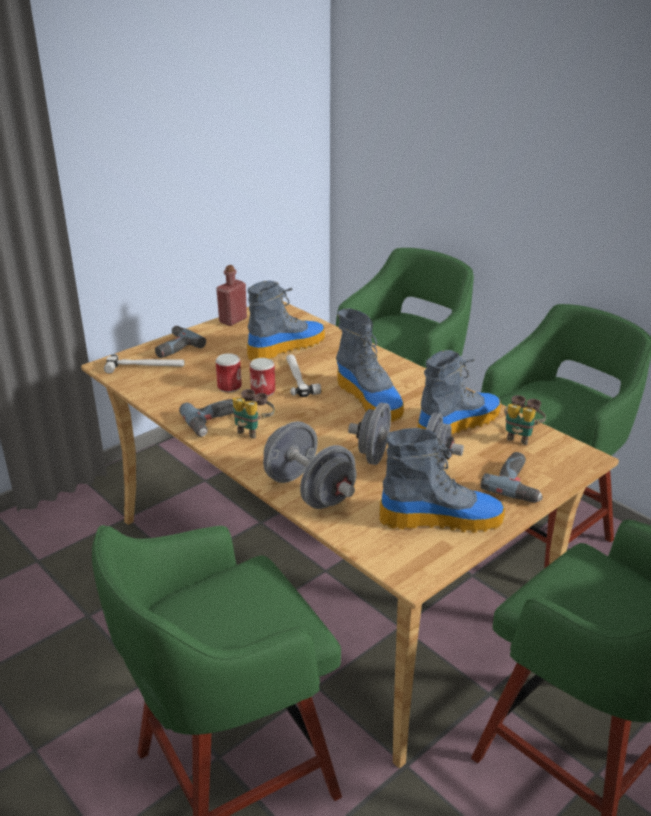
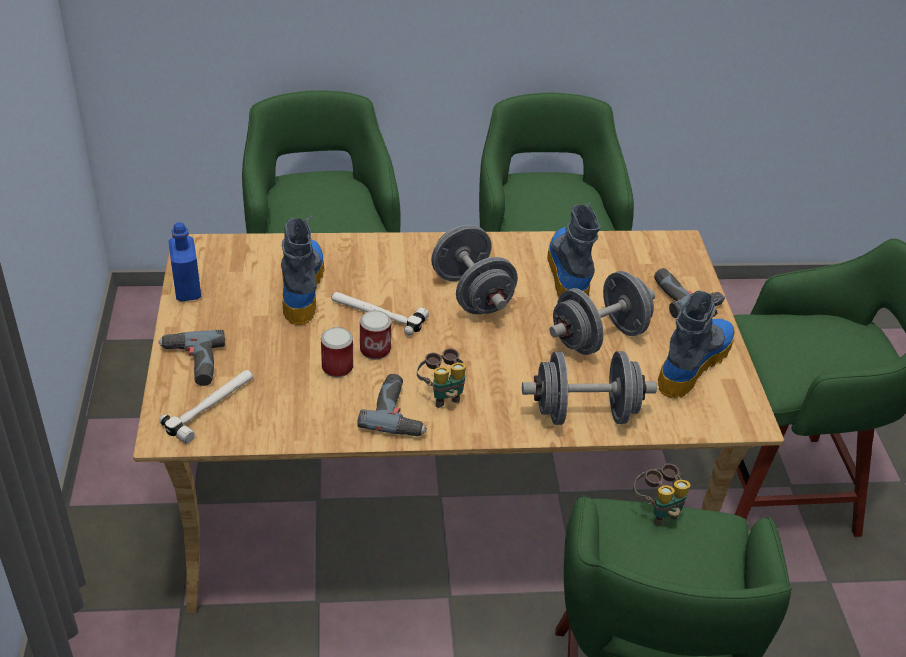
camera: 55 degrees left, 10 degrees up
(233, 320) = (187, 290): red bottle -> blue bottle
(370, 399) = (472, 294): boot -> grey dumbbell
(520, 436) = (620, 253): binoculars -> binoculars (657, 510)

